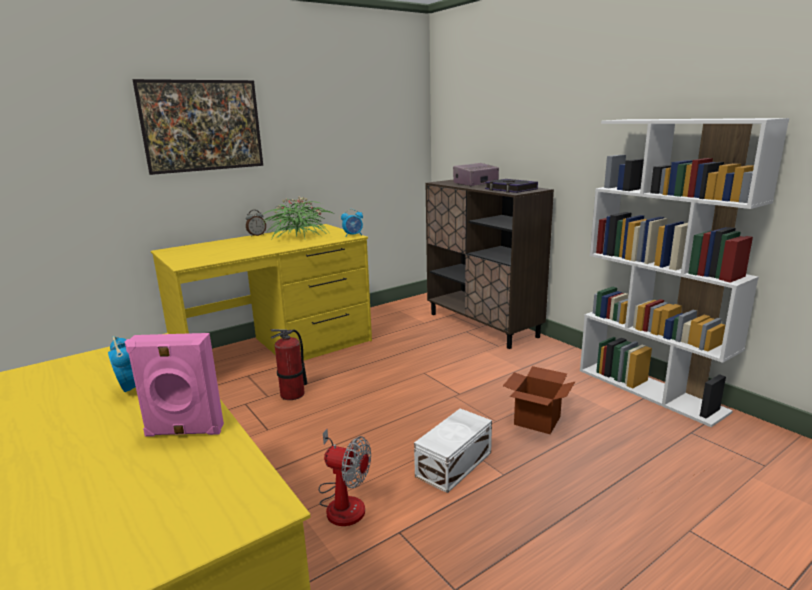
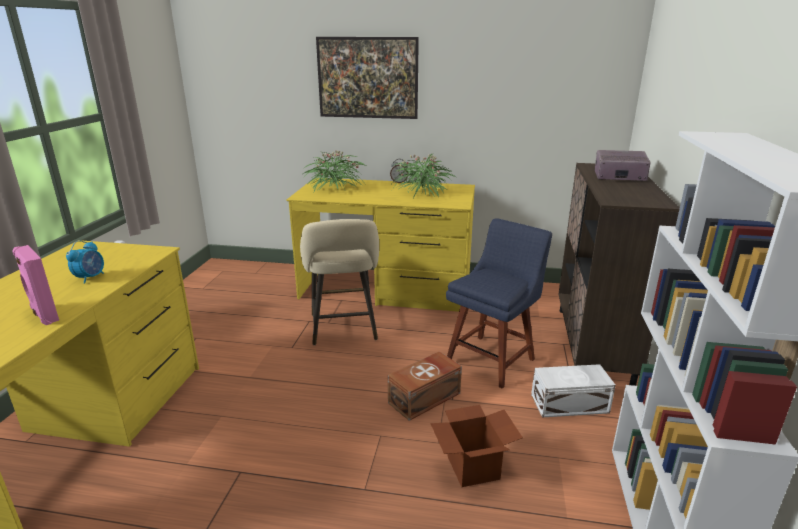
camera: 45 degrees right, 5 degrees up
(202, 252) = (335, 188): none -> potted plant
(293, 394) = (343, 329): fire extinguisher -> beige stool
(343, 502) = (248, 426): fan -> none
(353, 235) = (462, 204): alarm clock -> none
(440, 358) = (492, 358): none -> blue chair
(442, 402) = (426, 398): none -> brown storage box
(455, 464) = (348, 454): white storage box -> white storage box (571, 404)
(510, 189) = (625, 195): book -> none

